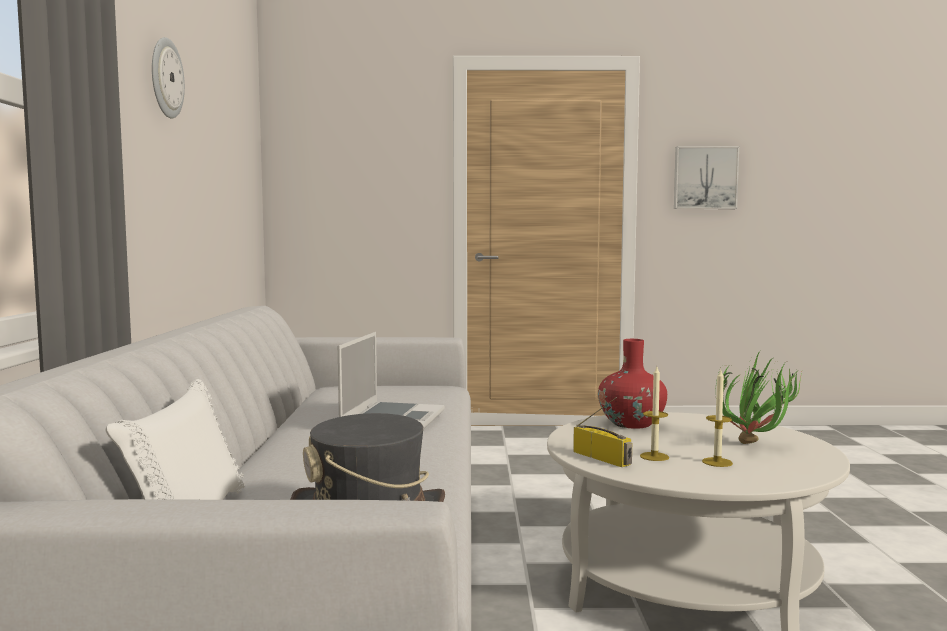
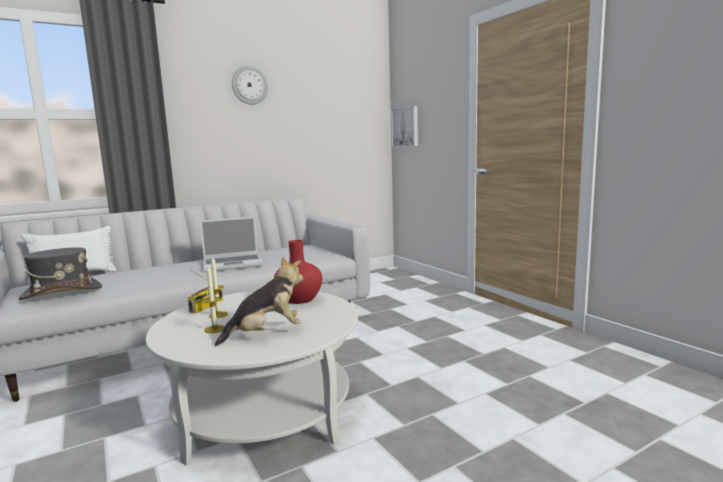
camera: 60 degrees right, 5 degrees up
(705, 178) = (670, 85): picture -> picture (406, 127)
(757, 446) = (266, 334): potted plant -> plush toy

